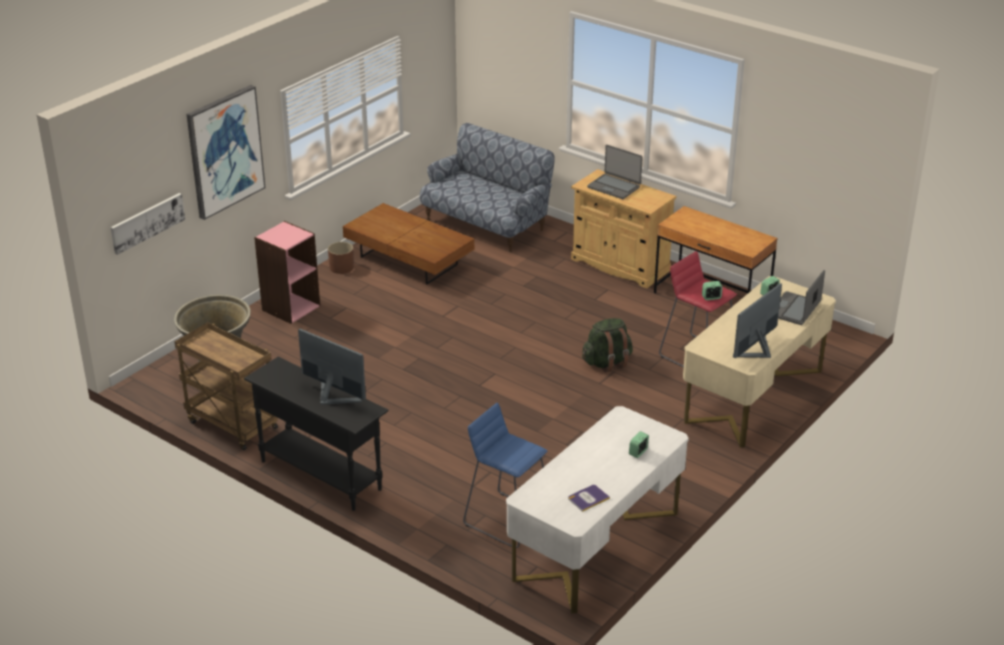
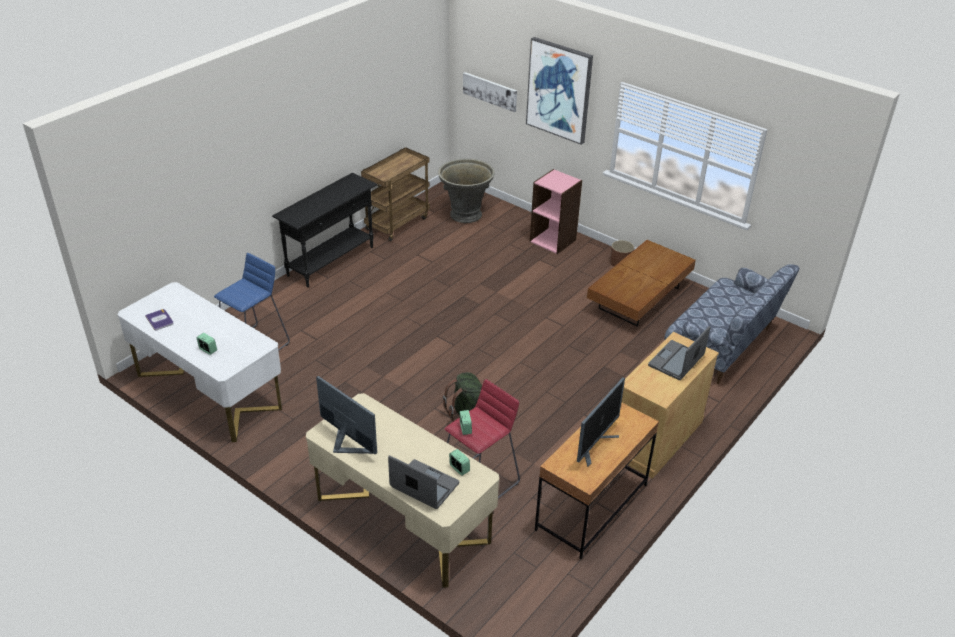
camera: 90 degrees right, 5 degrees up
(332, 396) = (319, 205): monitor -> monitor (594, 445)

